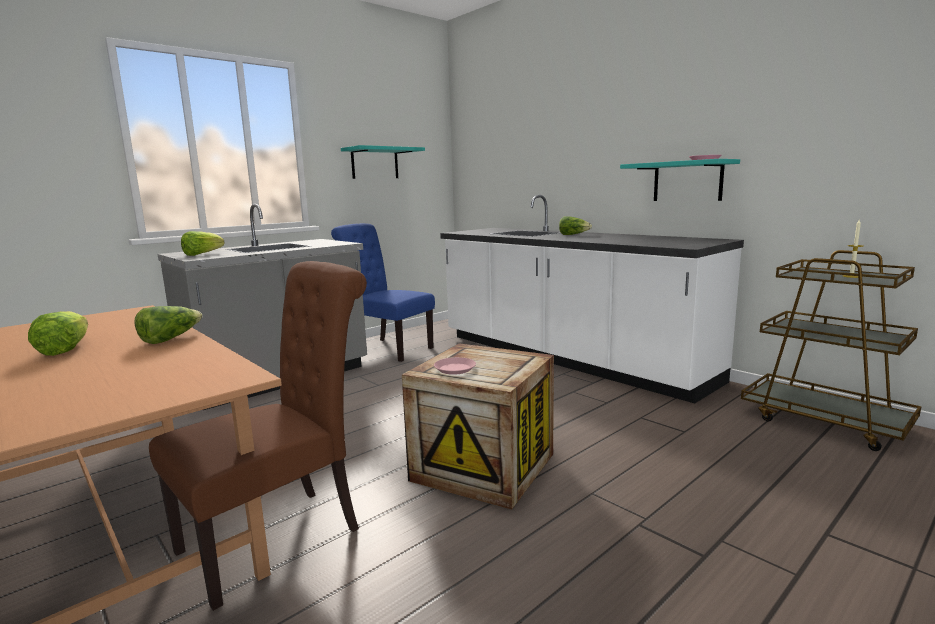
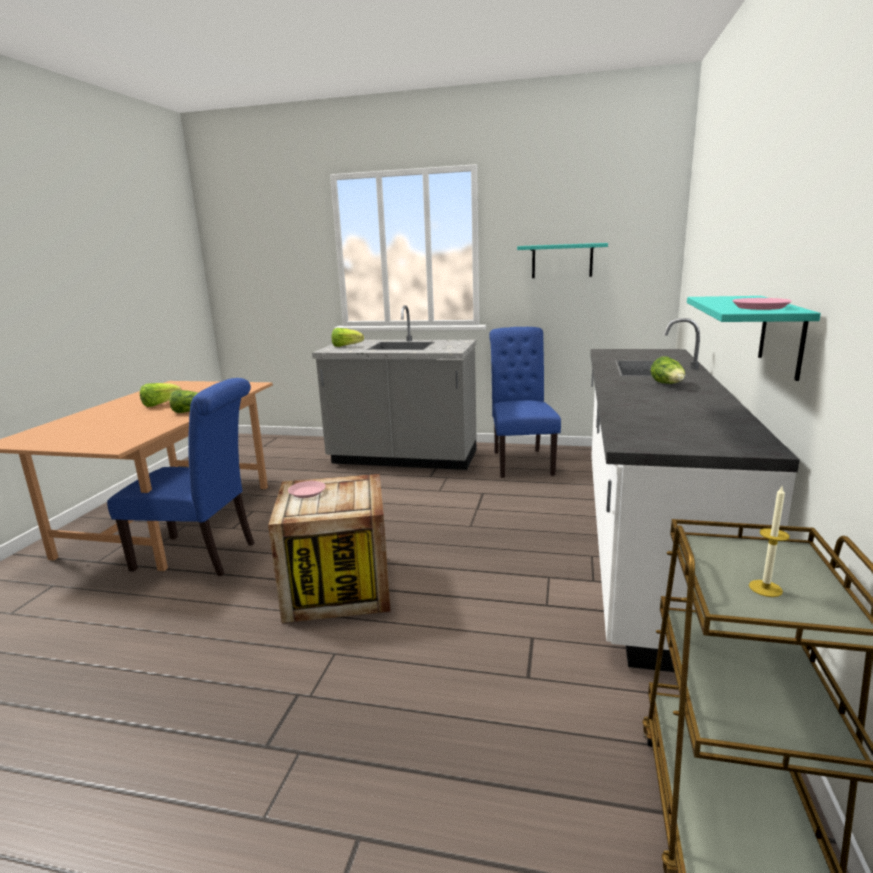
camera: 55 degrees right, 5 degrees up
(281, 535) = (202, 556): brown chair -> blue chair

